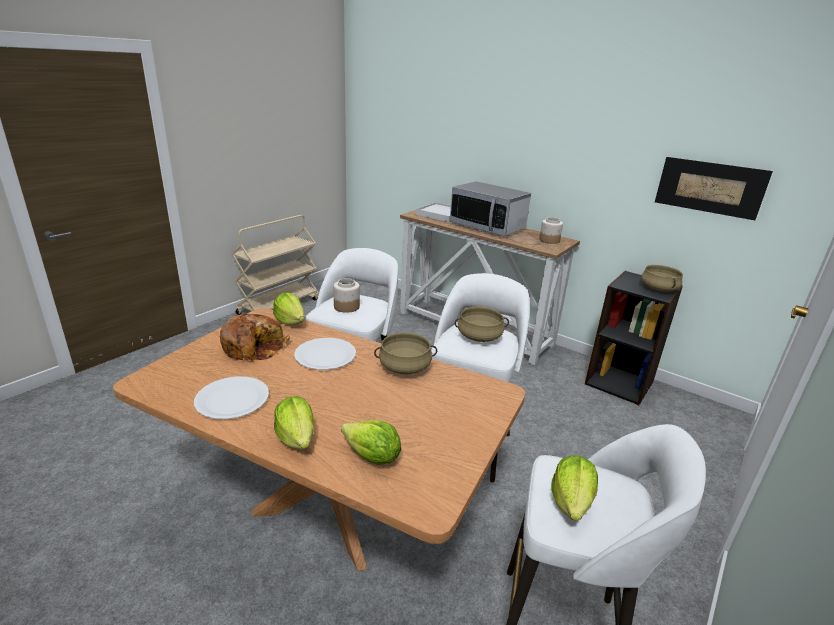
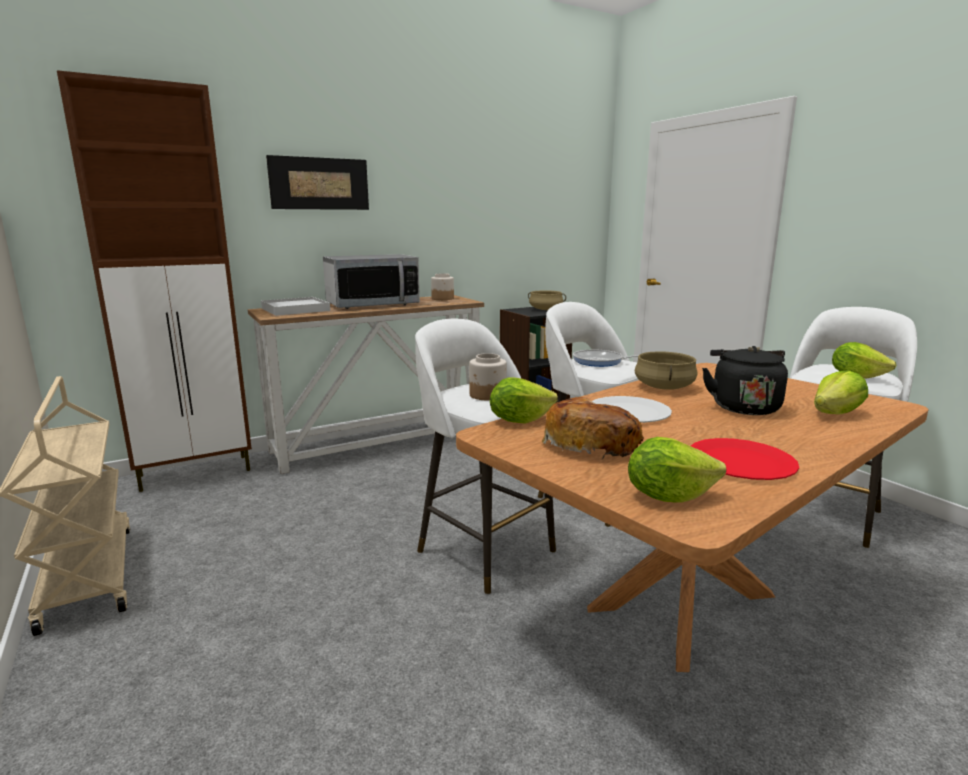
camera: 65 degrees left, 10 degrees down
(232, 399) = (741, 462): white plate -> red plate
(296, 438) = (816, 437): lettuce -> lettuce (668, 496)
(366, 405) = (742, 407): none -> black kettle
(383, 291) = (197, 472): none -> brown cabinet
(479, 337) = (600, 362): beige cooking pot -> frying pan
(709, 187) = (540, 217): picture -> picture (319, 183)

